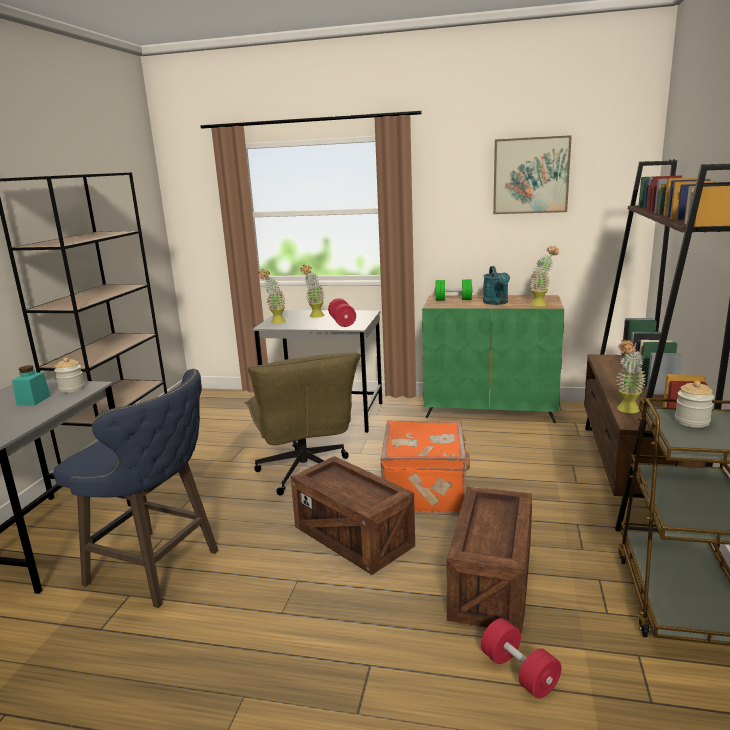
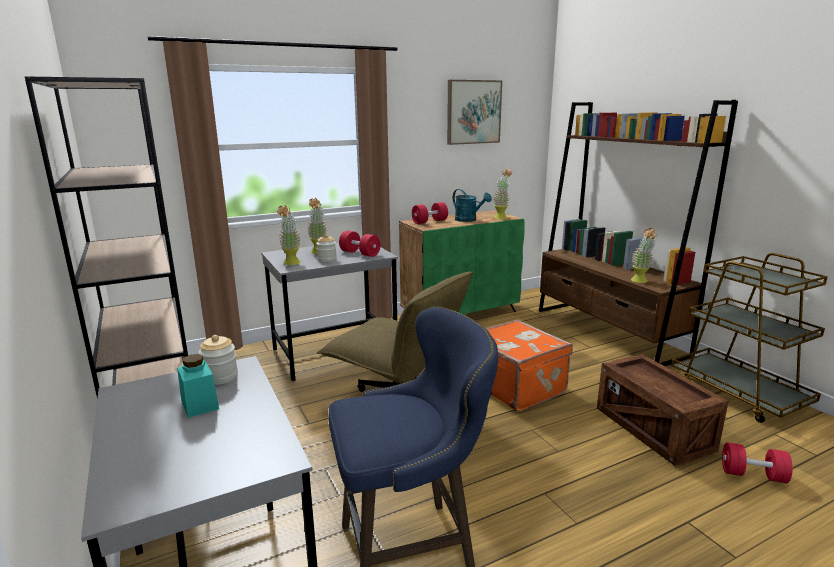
camera: 40 degrees left, 0 degrees up
(353, 537) = (525, 440): crate -> none
(453, 300) = (429, 222): green dumbbell -> red dumbbell
(692, 421) = (743, 272): jar -> jar (327, 259)

